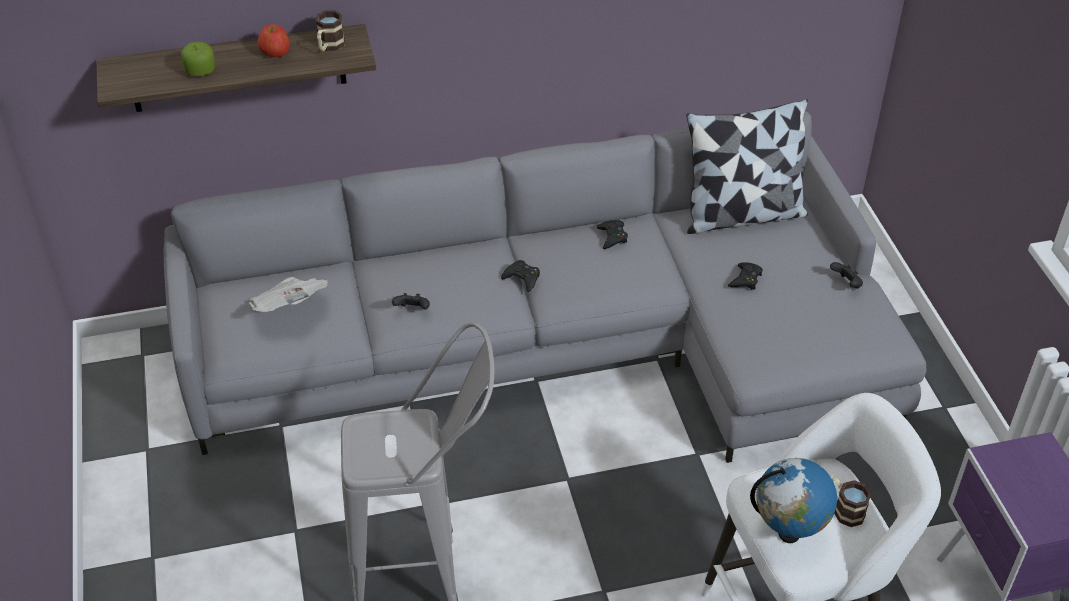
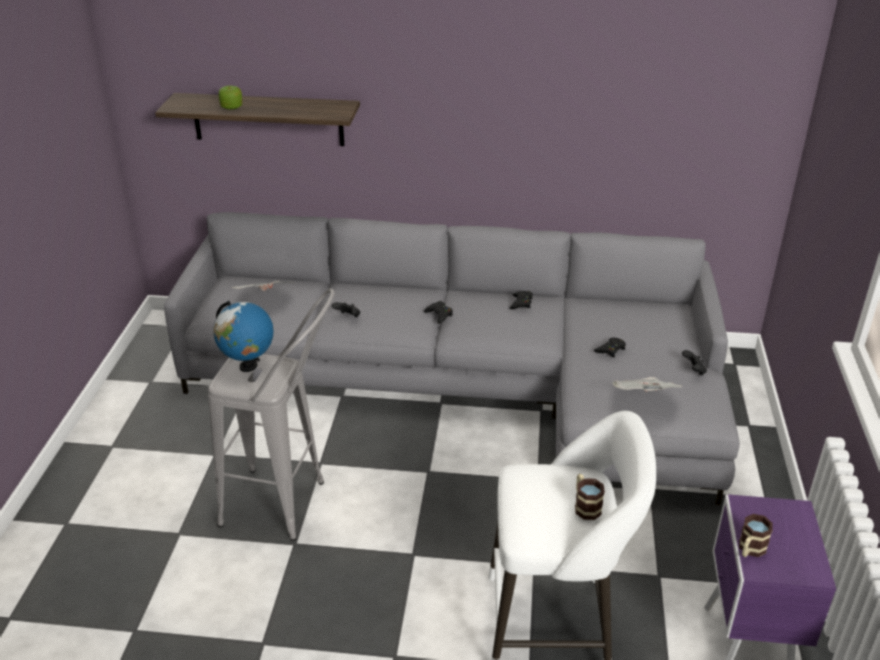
camera: 20 degrees right, 10 degrees down
(275, 52) = (287, 105): apple -> none
(329, 46) = (325, 108): mug -> mug (750, 550)
(742, 214) = (632, 310): pillow -> none
(788, 533) = (528, 510): globe -> globe (248, 366)
(812, 338) = (644, 399): none -> newspaper

